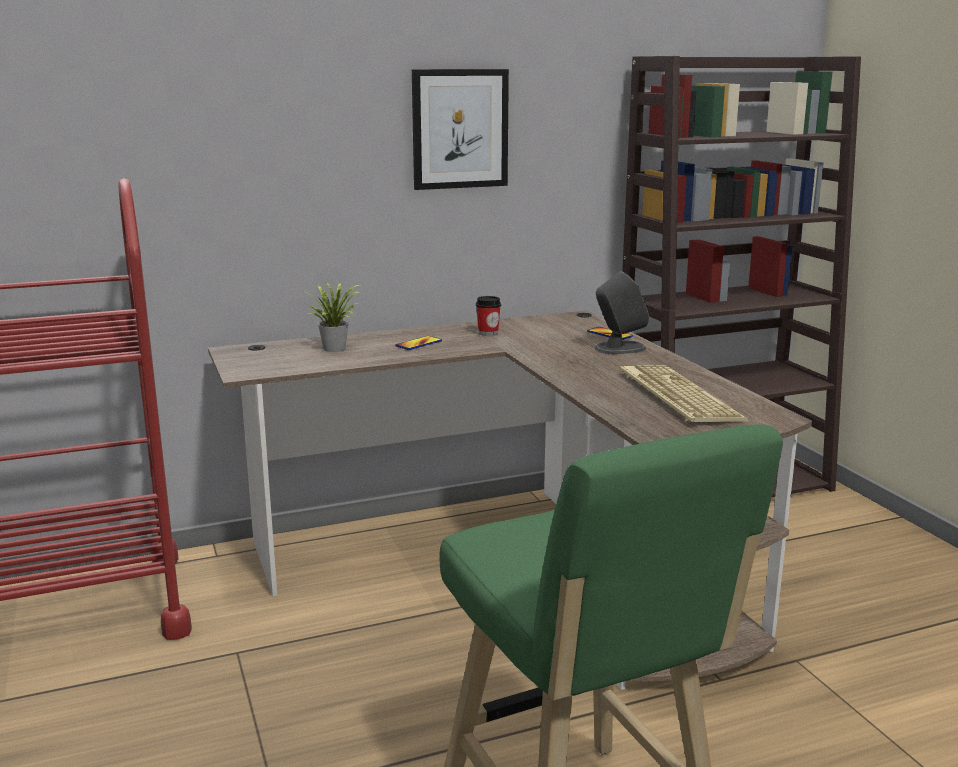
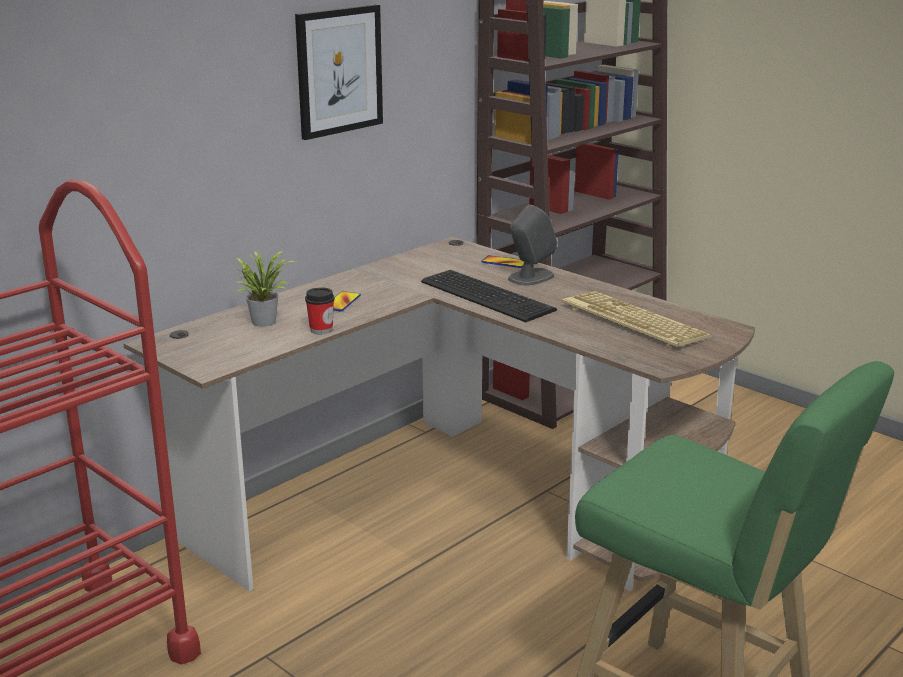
camera: 25 degrees left, 5 degrees up
(488, 333) = (392, 278): cup -> cup (321, 330)
(558, 356) = (487, 294): none -> keyboard

